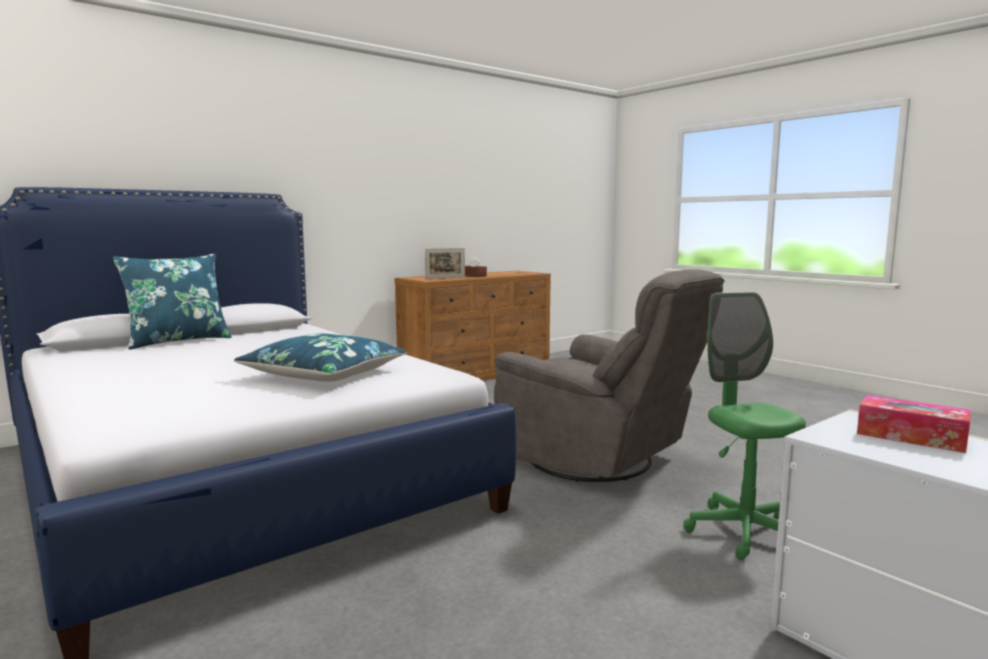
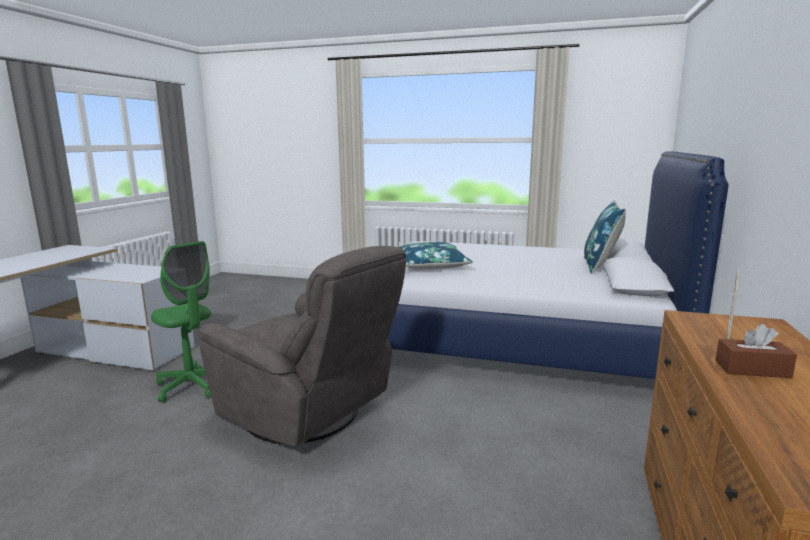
camera: 145 degrees right, 5 degrees up
(598, 461) = (309, 416): grey armchair -> grey armchair turned 150 degrees counterclockwise
(911, 436) = (130, 275): tissue box -> none

